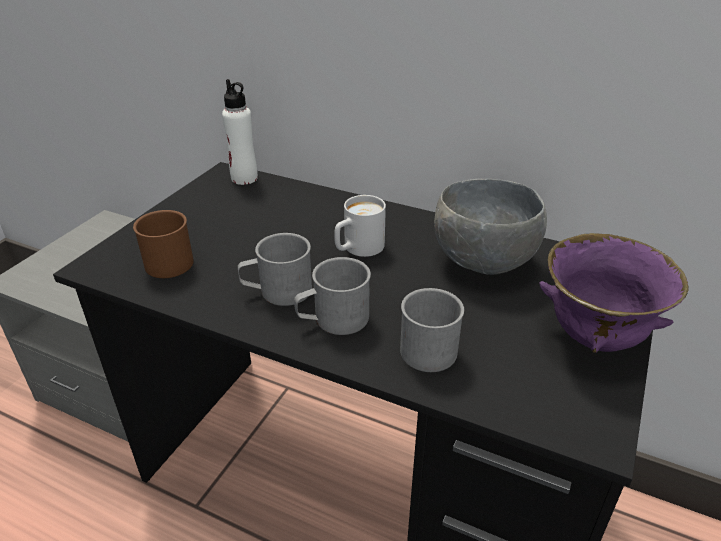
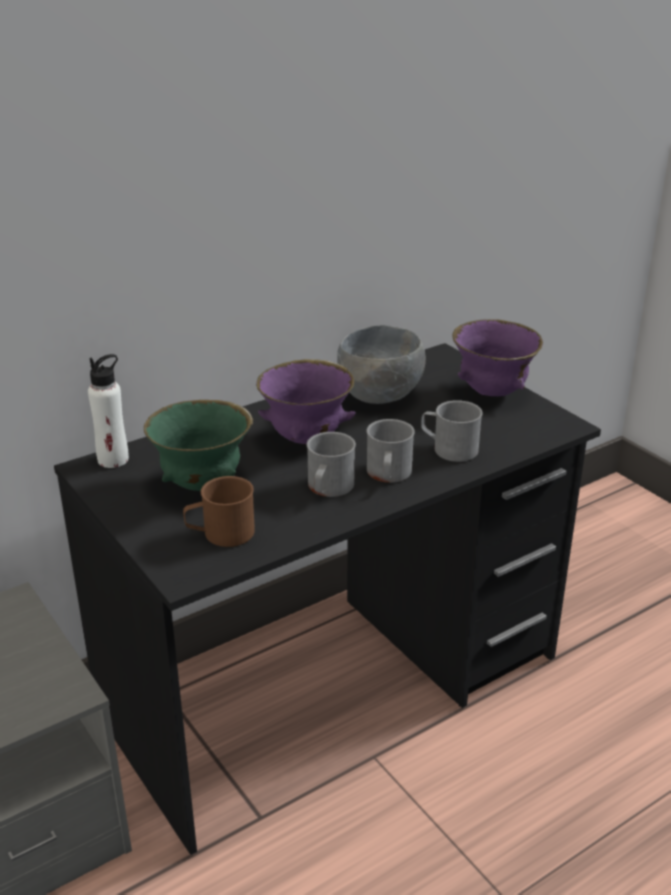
camera: 60 degrees left, 5 degrees down
(236, 226) = (203, 484): none -> green bowl
(357, 249) = (307, 439): white mug -> purple bowl

